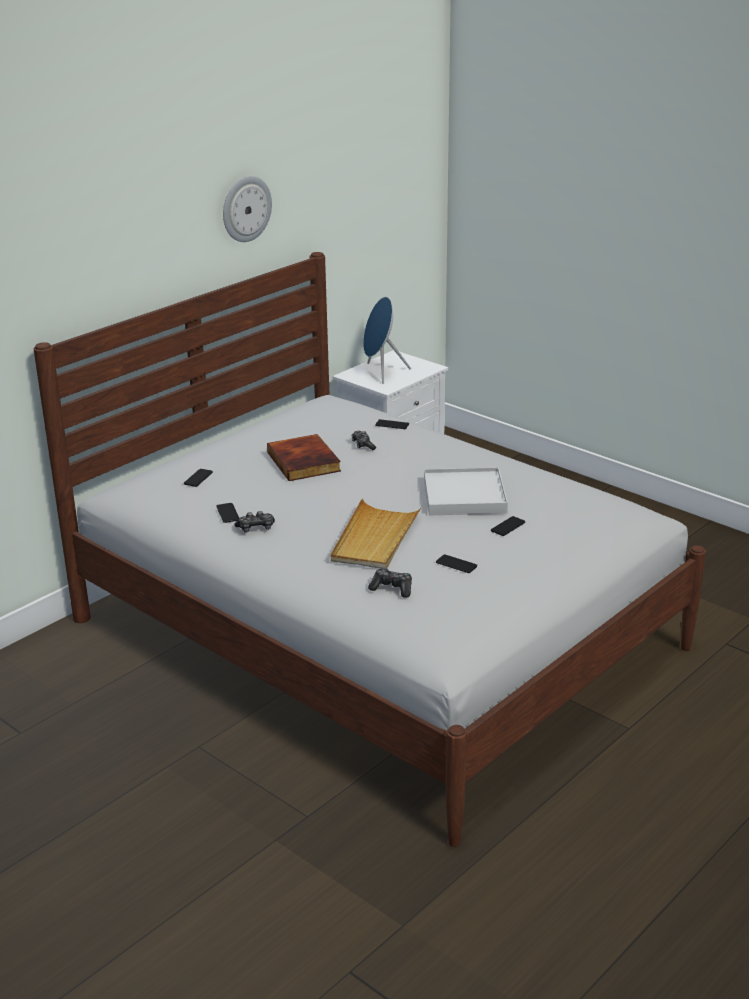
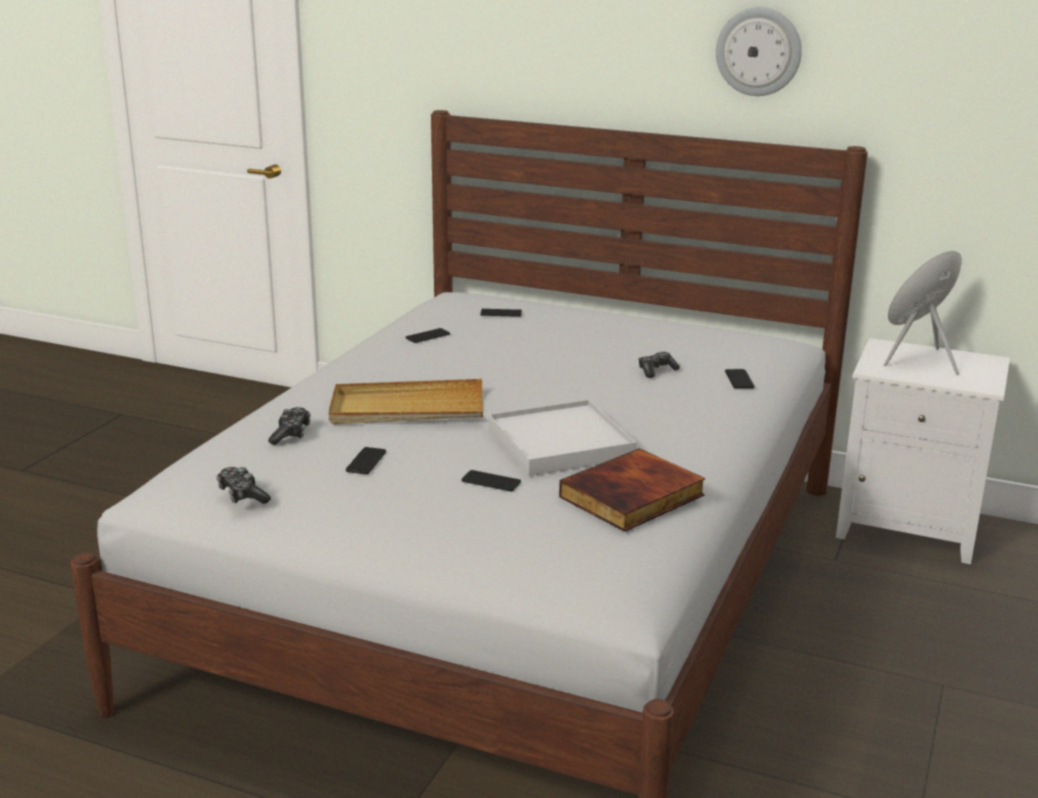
camera: 70 degrees right, 5 degrees down
(256, 528) = (400, 352): game controller -> game controller (242, 495)
(305, 462) = (580, 349): book -> book (633, 497)

